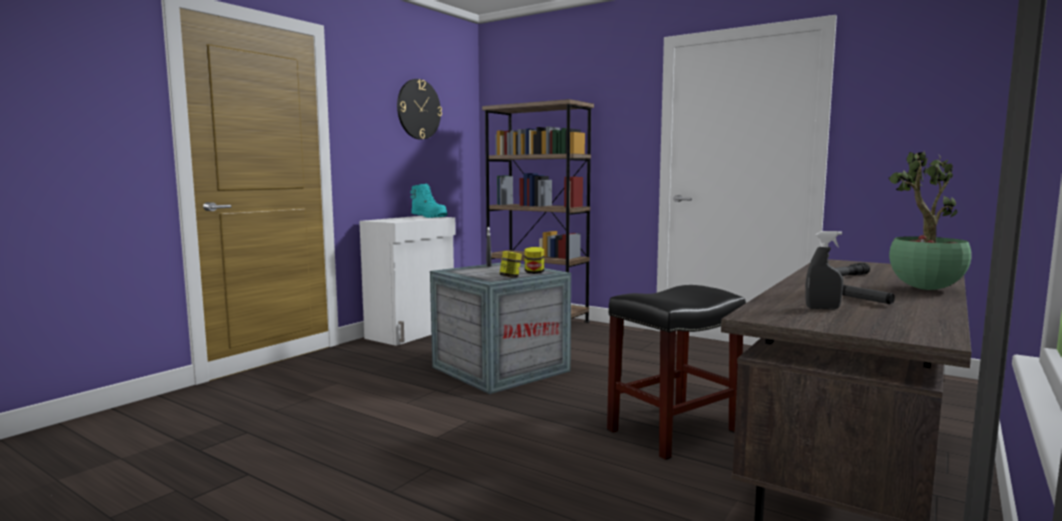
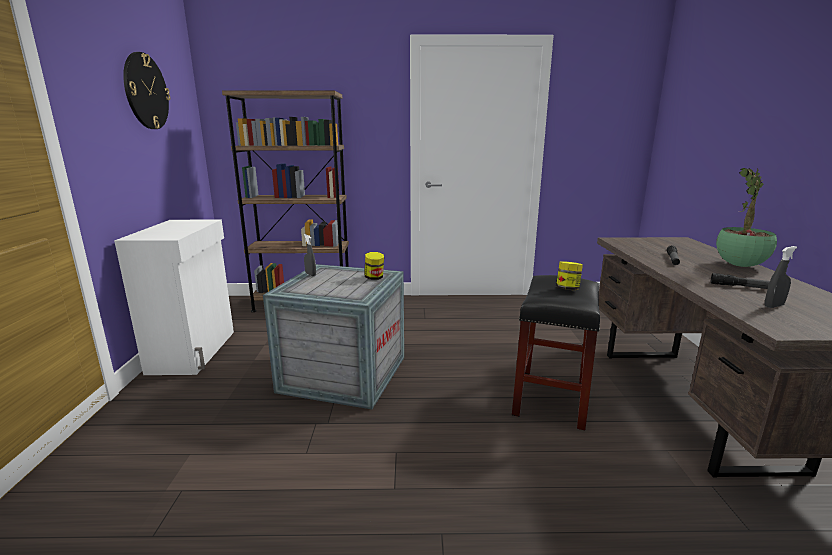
camera: 35 degrees left, 10 degrees up
(429, 217) = (189, 221): turquoise boot -> none
(510, 277) = (366, 289): jar -> jar (567, 289)

